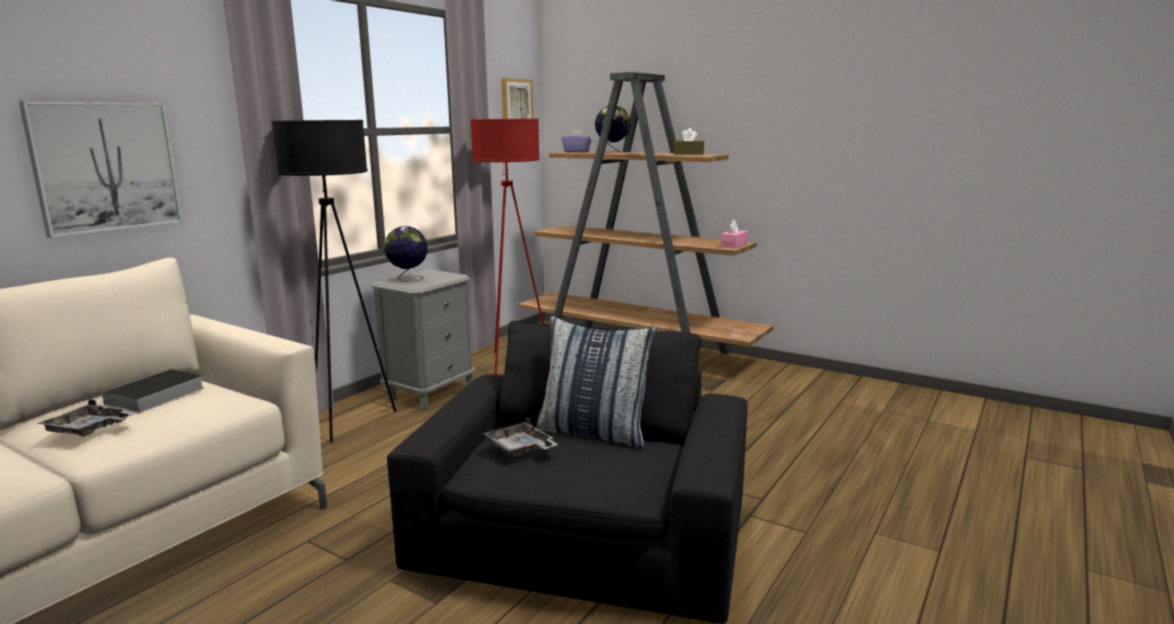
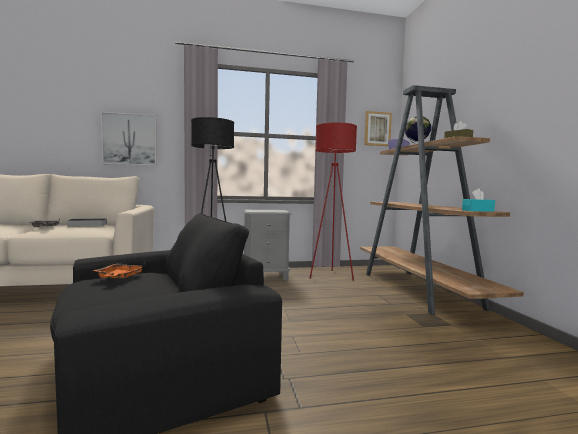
camera: 45 degrees right, 10 degrees down
(408, 279) = (260, 210): globe -> none
(520, 449) = (119, 277): grey tray -> orange tray
(594, 432) = (170, 285): pillow -> none
(733, 245) = (477, 210): pink tissue box -> turquoise tissue box

